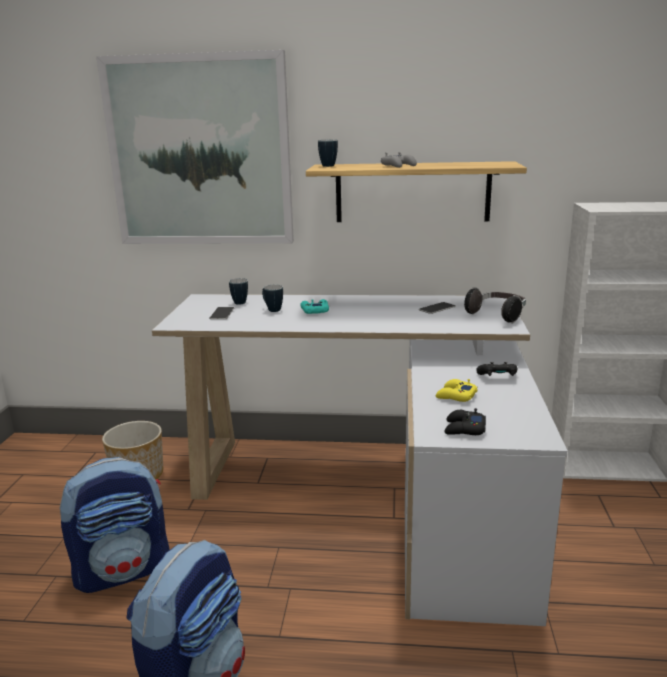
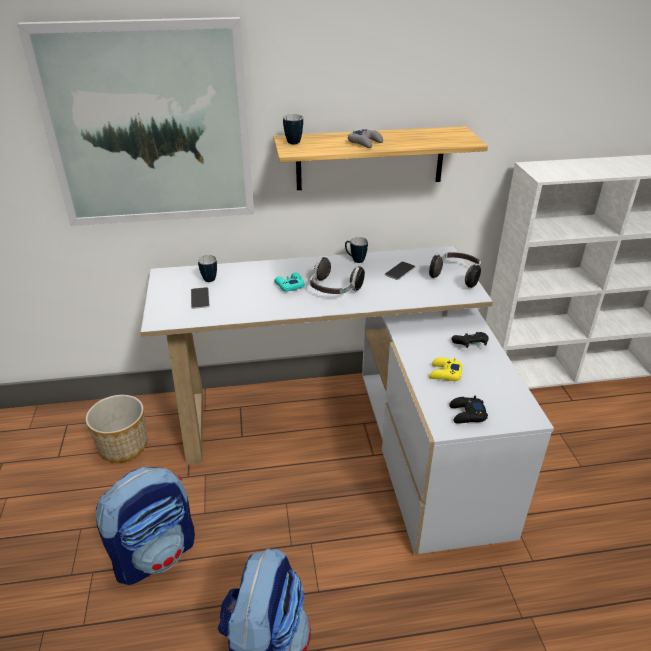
camera: 15 degrees left, 15 degrees up
(272, 309) = (247, 287): mug -> mug (355, 260)
(358, 316) = (334, 290): none -> headphones

